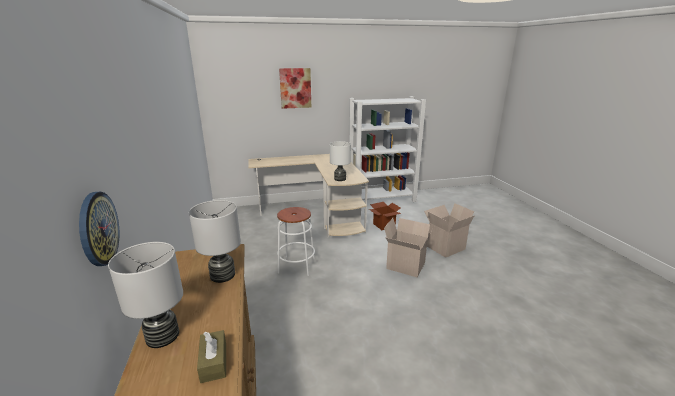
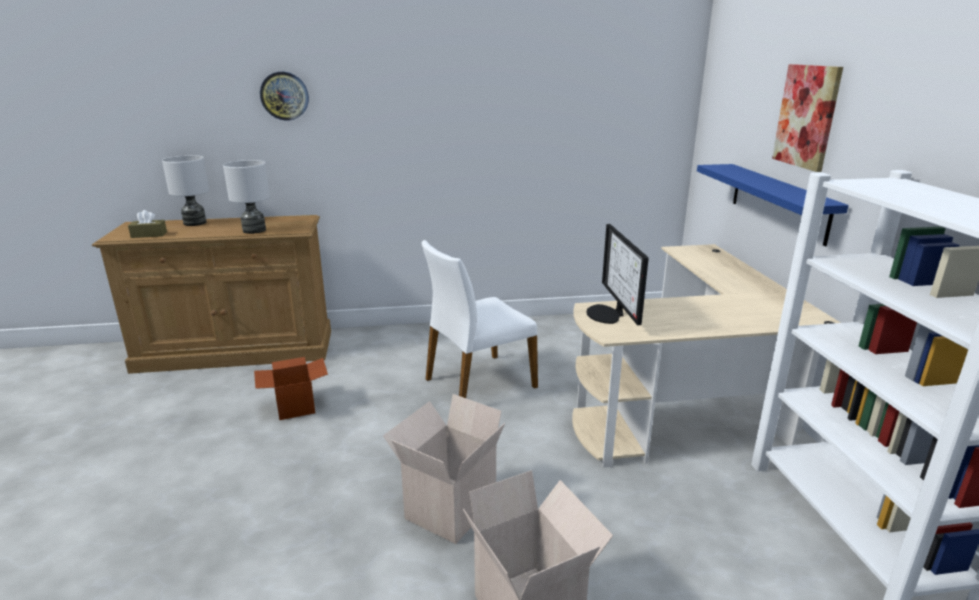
camera: 95 degrees right, 0 degrees up
(98, 228) = (200, 137): wall clock -> wall clock (284, 96)
(289, 125) = (778, 202): none -> blue shelf
(296, 265) = (478, 382): white stool -> white chair
(340, 179) = (608, 314): white table lamp -> monitor
(384, 225) = (652, 504): cardboard box -> cardboard box (296, 407)

